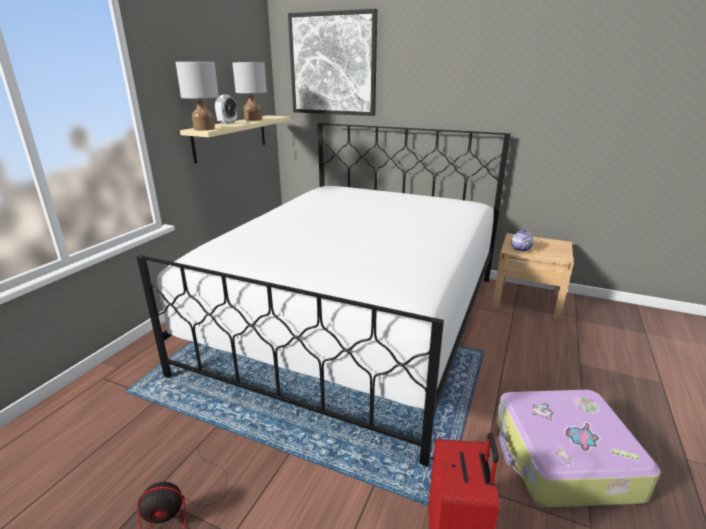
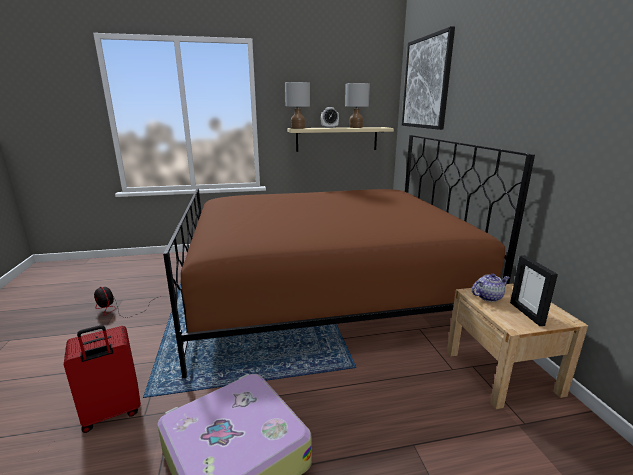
camera: 55 degrees right, 5 degrees down
(356, 319) = (326, 295): white bed -> brown bed
(549, 248) = (527, 313): none -> picture frame

